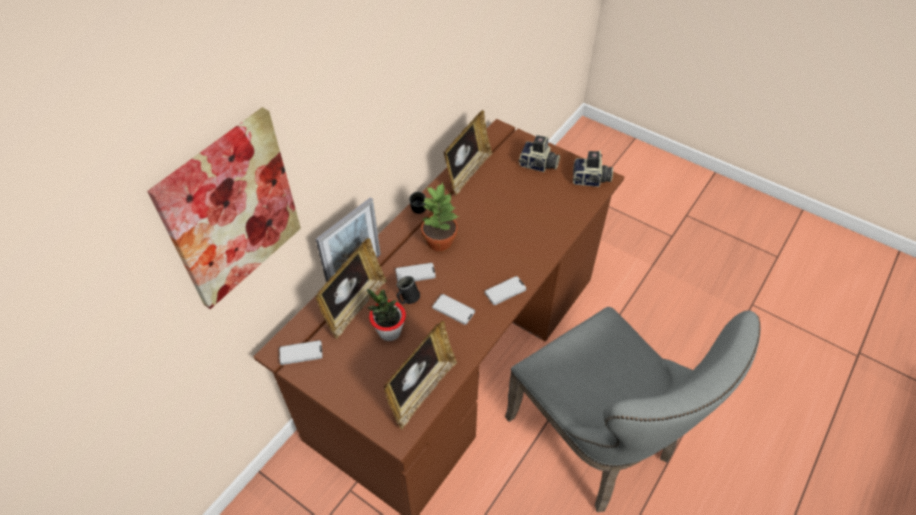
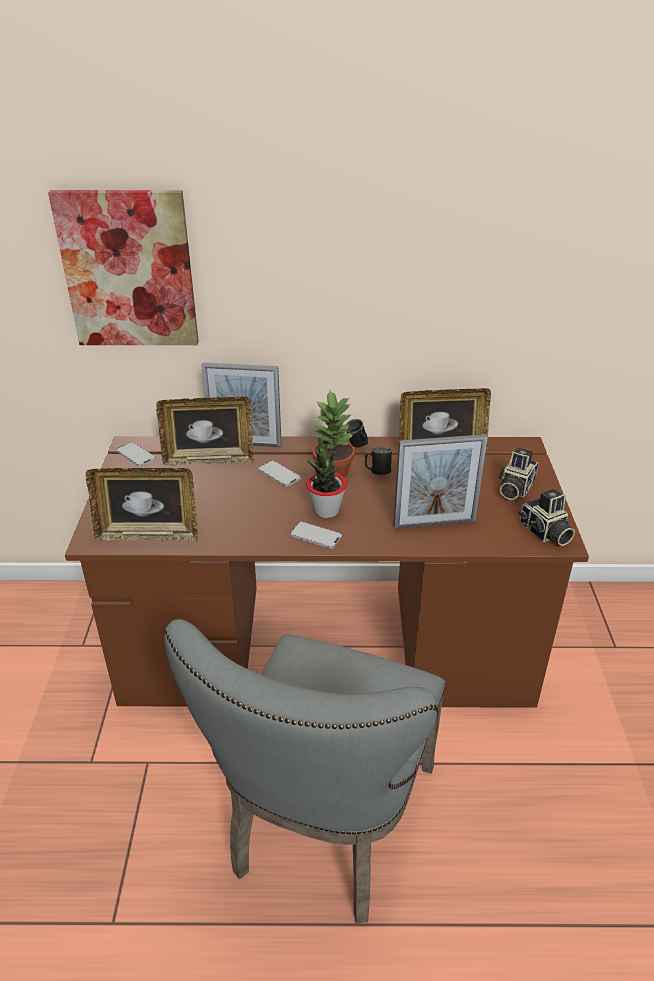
camera: 55 degrees right, 15 degrees down
(389, 332) = (198, 489): potted plant -> potted plant (326, 510)
(407, 299) = (244, 483): black mug -> black mug (377, 472)
(453, 310) = (259, 513): phone -> none
(538, 165) = (514, 488): camera -> camera turned 45 degrees clockwise
(542, 224) = (434, 524): none -> picture frame

